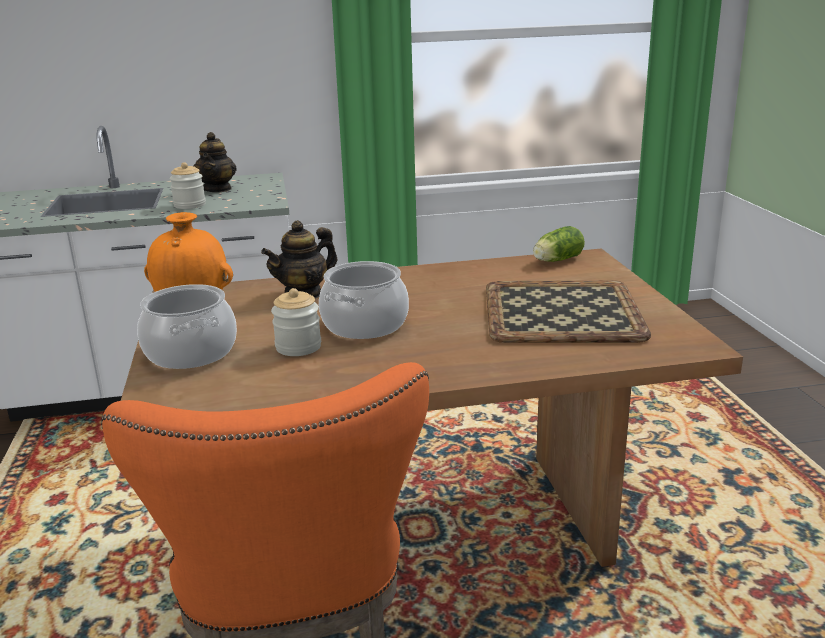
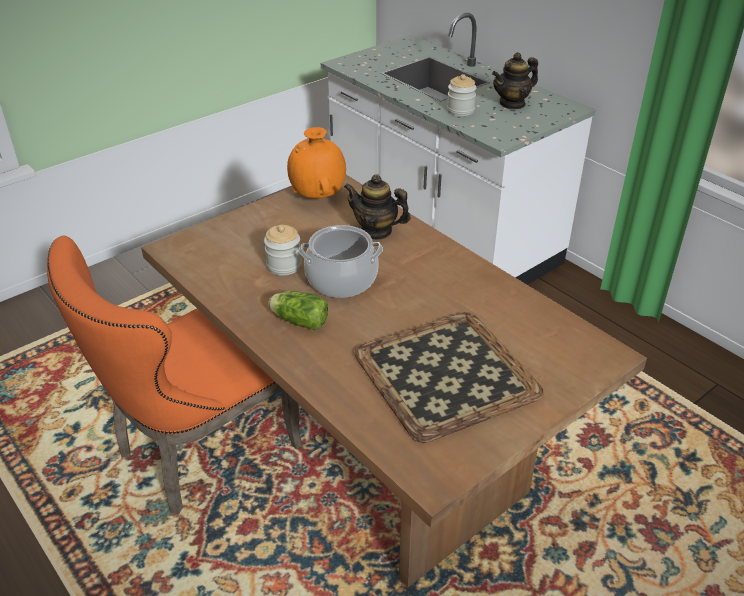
camera: 60 degrees right, 15 degrees up
(190, 352) = (248, 228): cooking pot -> none
(556, 260) = (575, 336): lettuce -> lettuce (298, 320)

